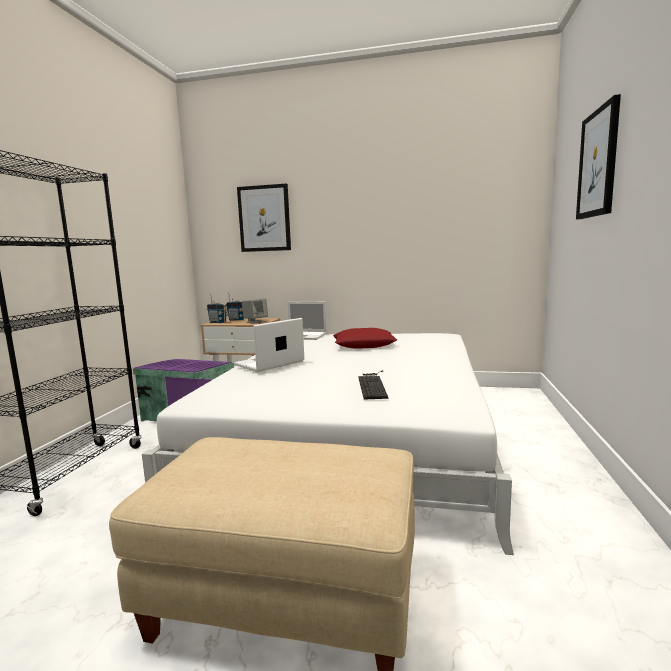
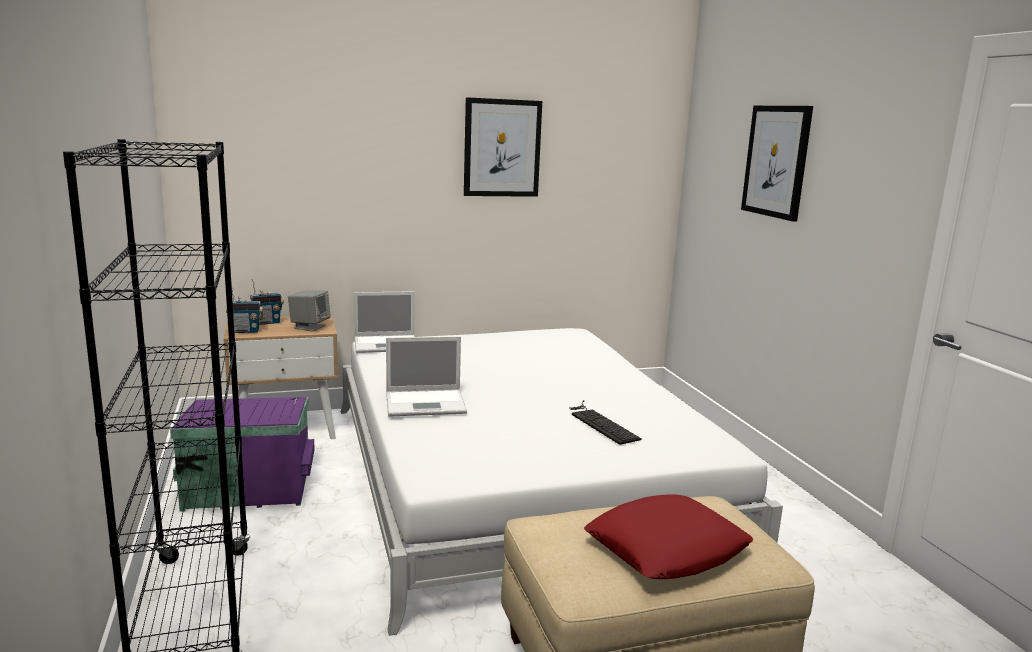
camera: 30 degrees left, 5 degrees up
(264, 218) = (307, 160): picture -> picture (502, 148)
(268, 363) = (427, 403): laptop -> laptop turned 120 degrees counterclockwise
(364, 344) = (500, 357): red pillow -> red pillow (667, 548)

